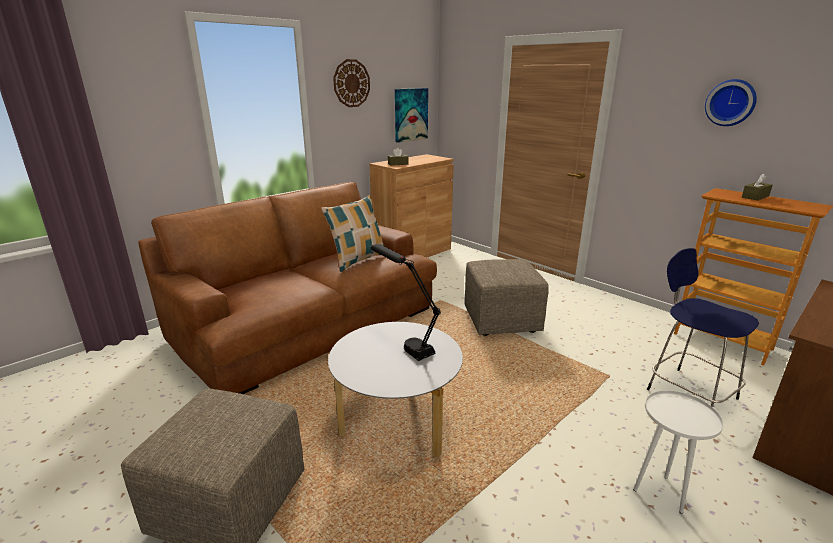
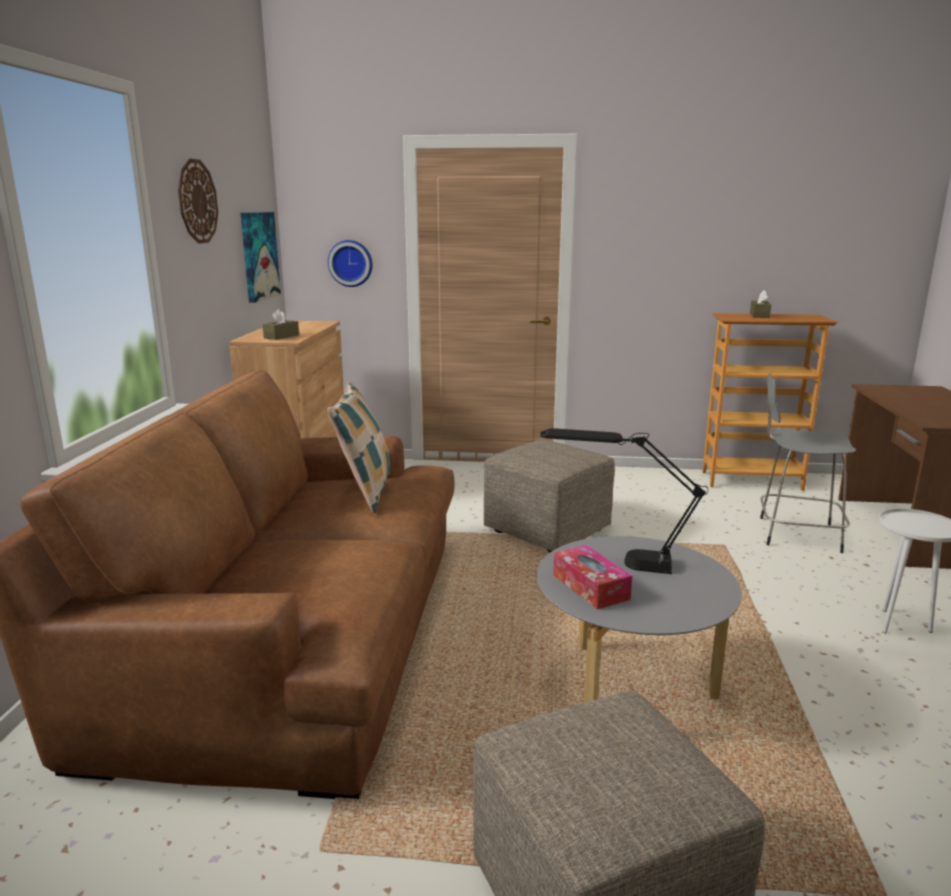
camera: 40 degrees left, 5 degrees down
(363, 348) = (590, 587): none -> tissue box
(688, 392) = (795, 534): blue stool -> grey stool
(731, 102) = (711, 218): wall clock -> wall clock (351, 263)

